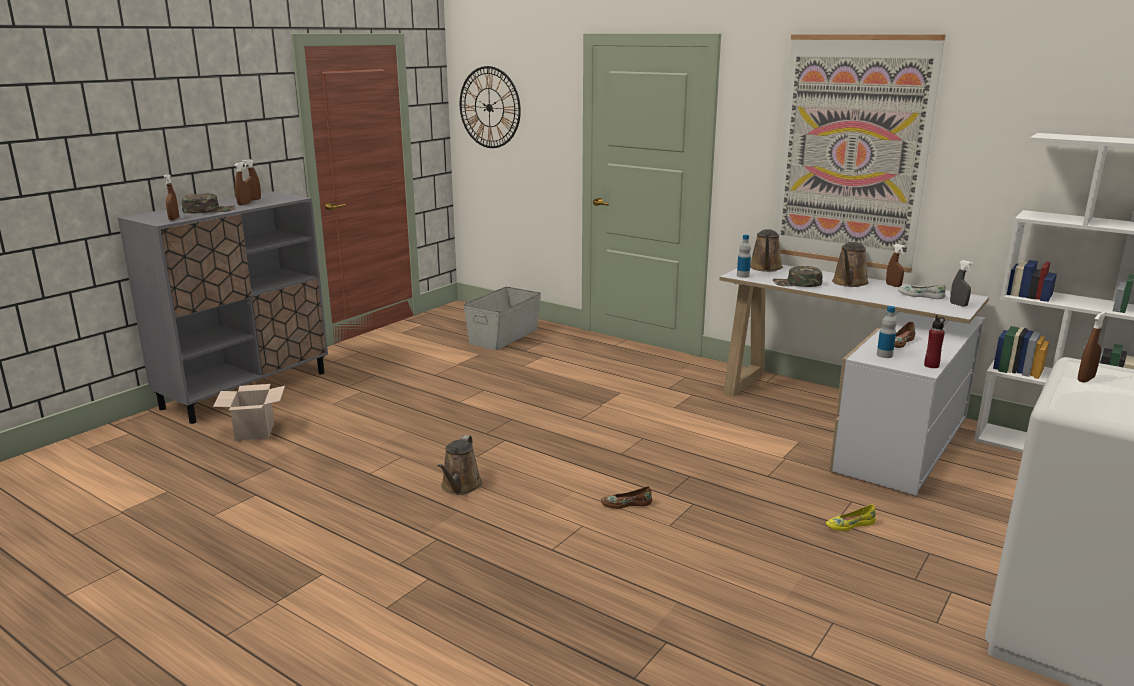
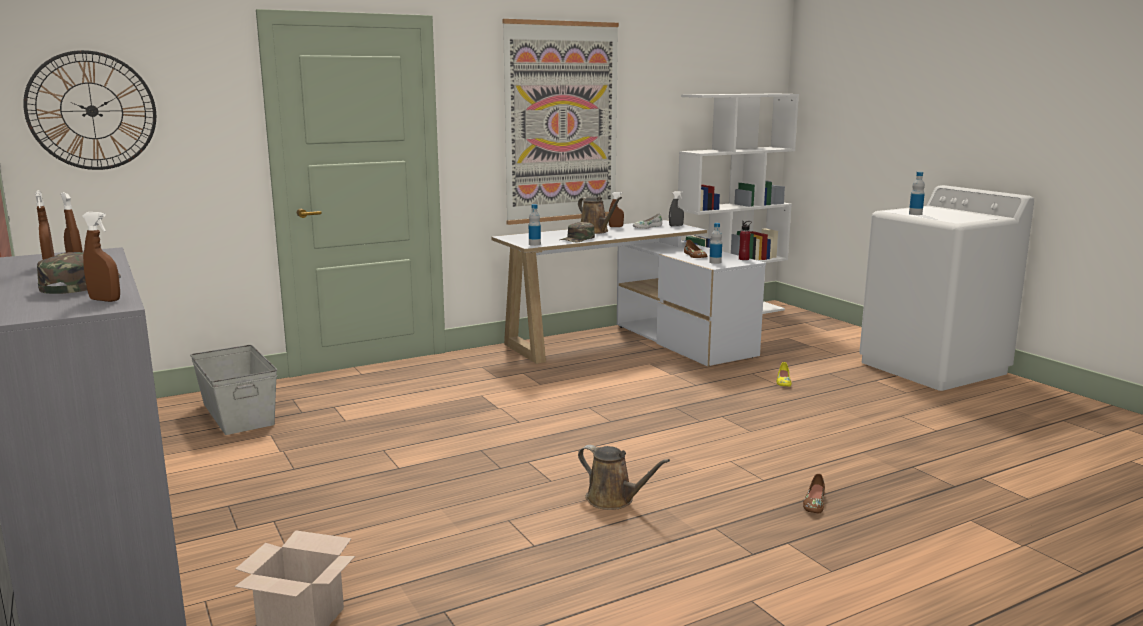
camera: 65 degrees left, 5 degrees down
(626, 504) = (704, 438): brown shoe -> brown shoe (814, 503)
(765, 268) = (523, 237): brown watering can -> none
(1086, 379) = (915, 214): brown spray bottle -> bottle

